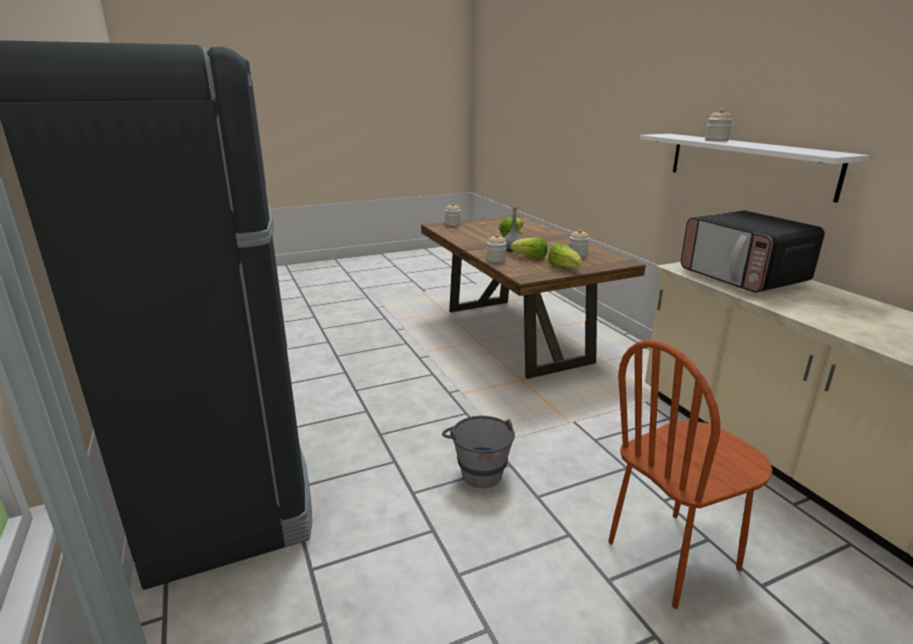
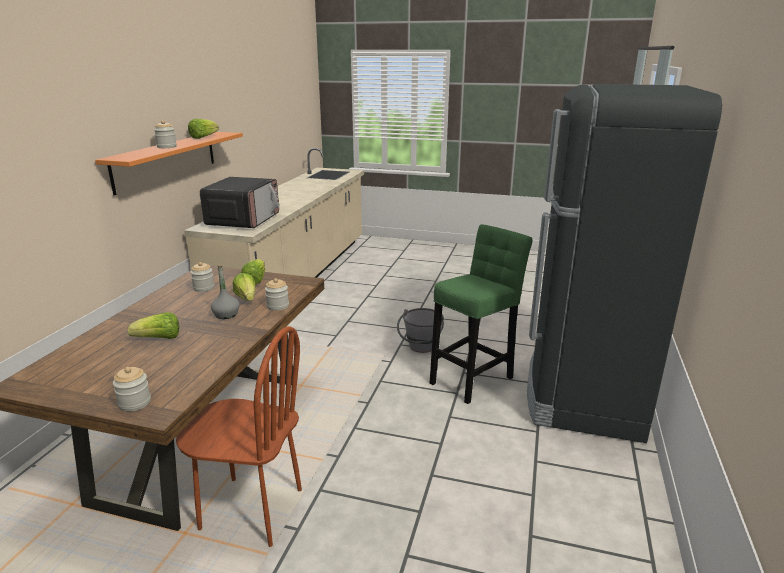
camera: 140 degrees left, 0 degrees up
(375, 459) = (474, 378): none -> green stool
(673, 556) = (389, 298): brown chair -> brown chair (251, 510)
(748, 164) = (166, 160): white shelf -> orange shelf
(787, 148) = (203, 137): none -> lettuce

